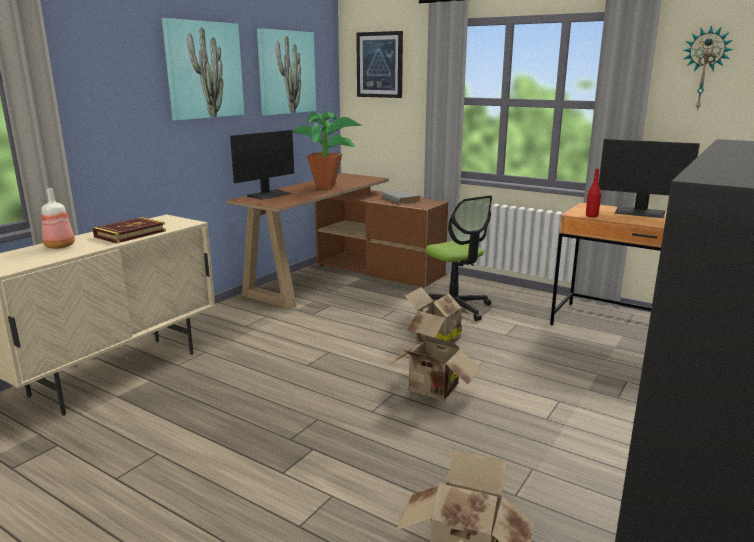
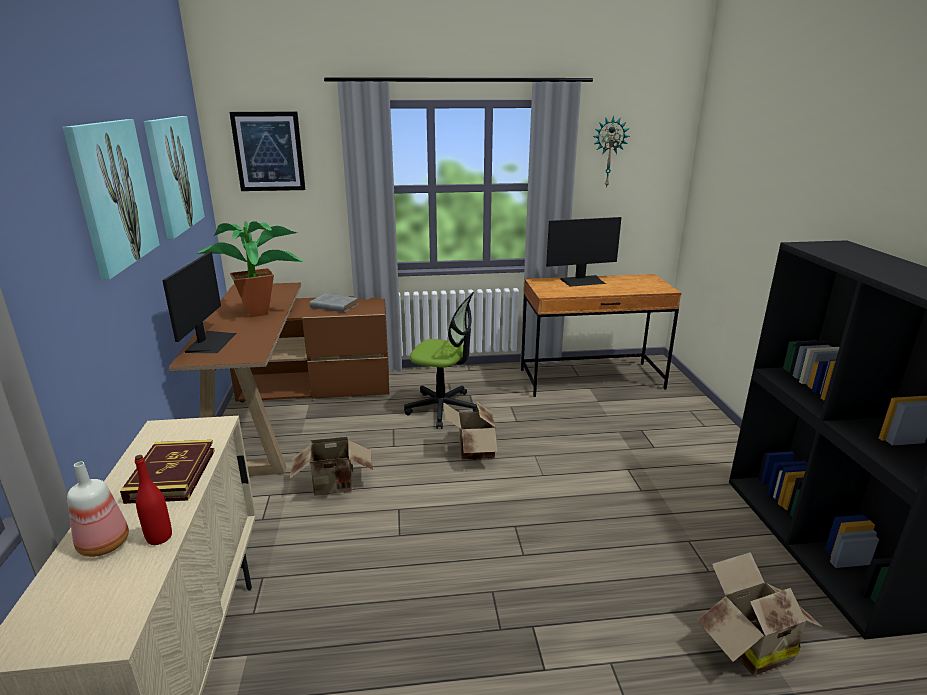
camera: 40 degrees left, 5 degrees up
(433, 391) = (540, 506): cardboard box -> cardboard box (334, 486)
(591, 216) = (561, 294): red bottle -> red bottle (159, 537)

